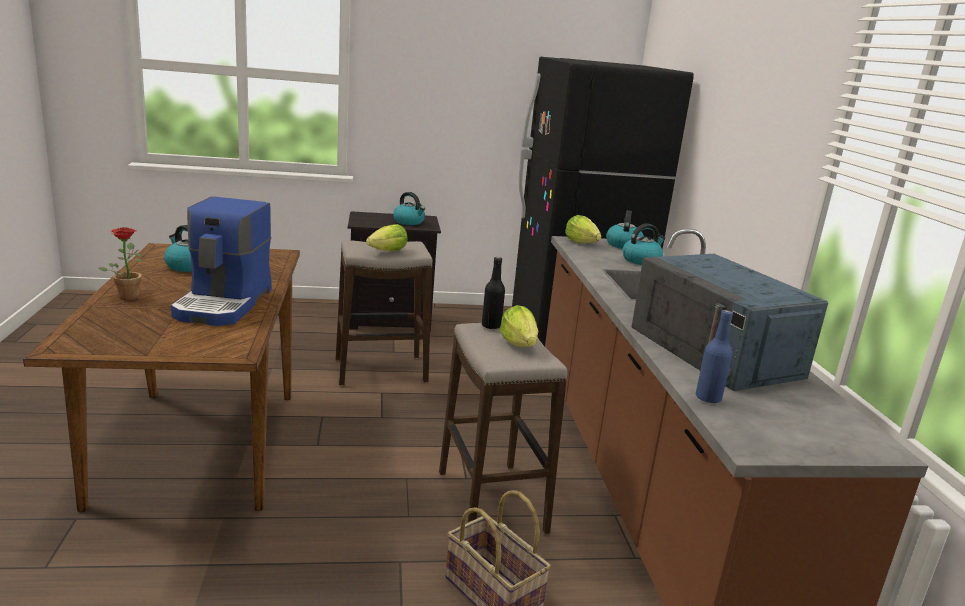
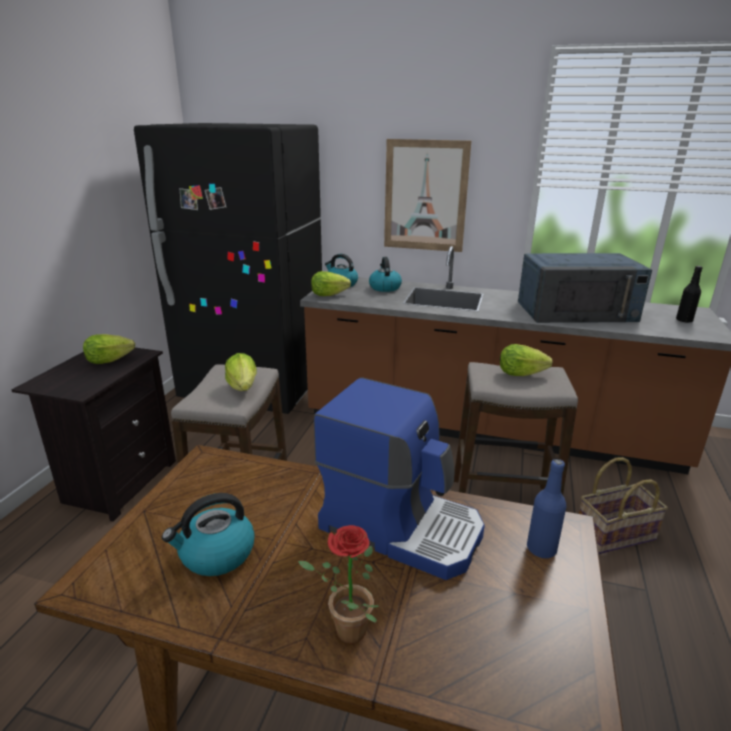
camera: 65 degrees left, 5 degrees up
(409, 222) = (109, 361): kettle -> lettuce
(491, 326) = (484, 376): black bottle -> black bottle (684, 320)
(708, 398) = (654, 330): blue bottle -> blue bottle (541, 549)
(743, 171) = (425, 196): none -> picture

